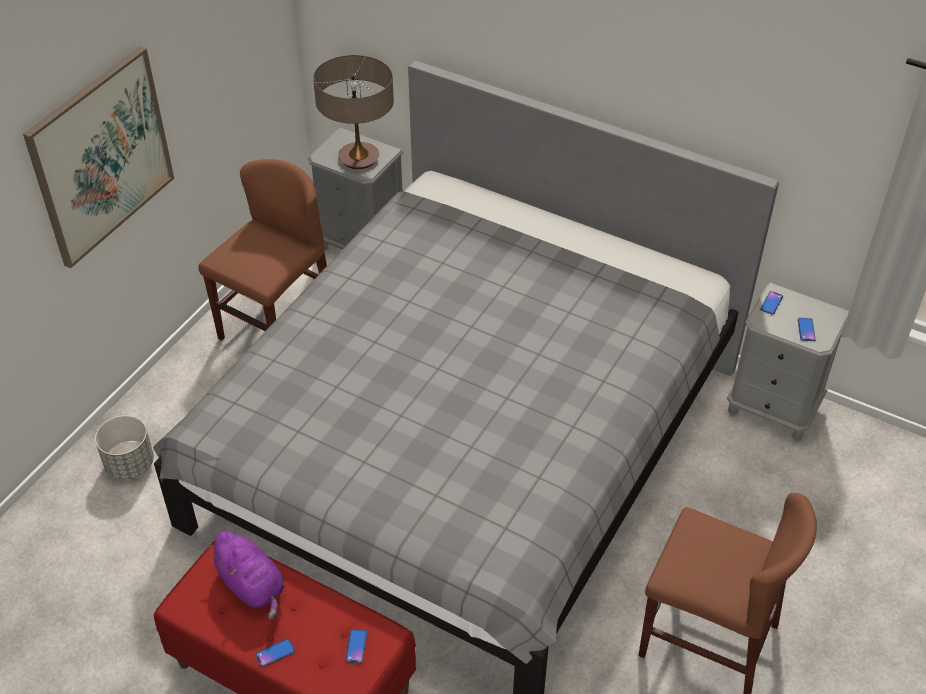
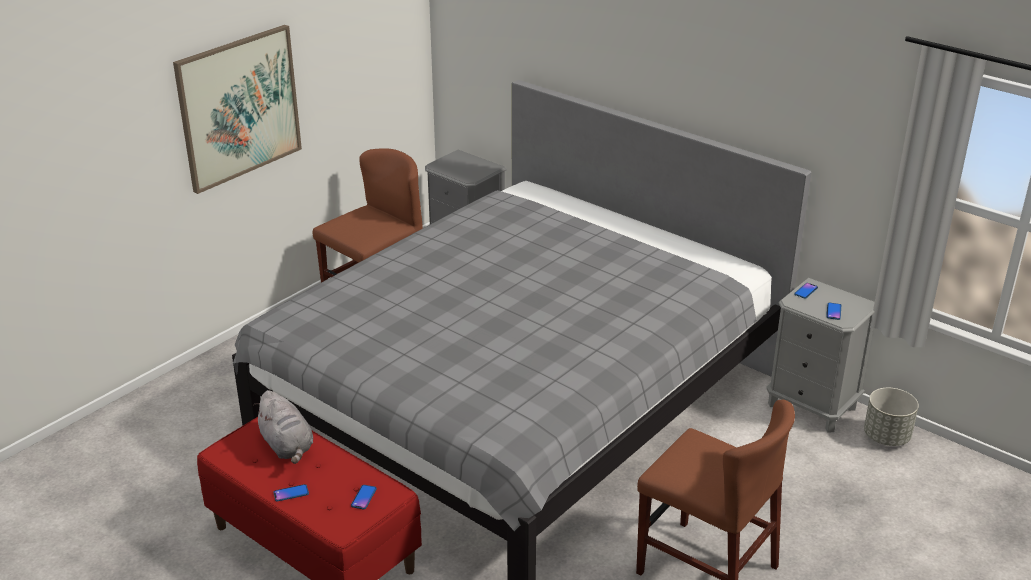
camera: 10 degrees right, 15 degrees down
(130, 464) = (222, 384): grey planter -> grey planter (886, 436)
(253, 586) = (287, 446): purple plush toy -> grey plush toy
(359, 158) = (467, 169): table lamp -> none

